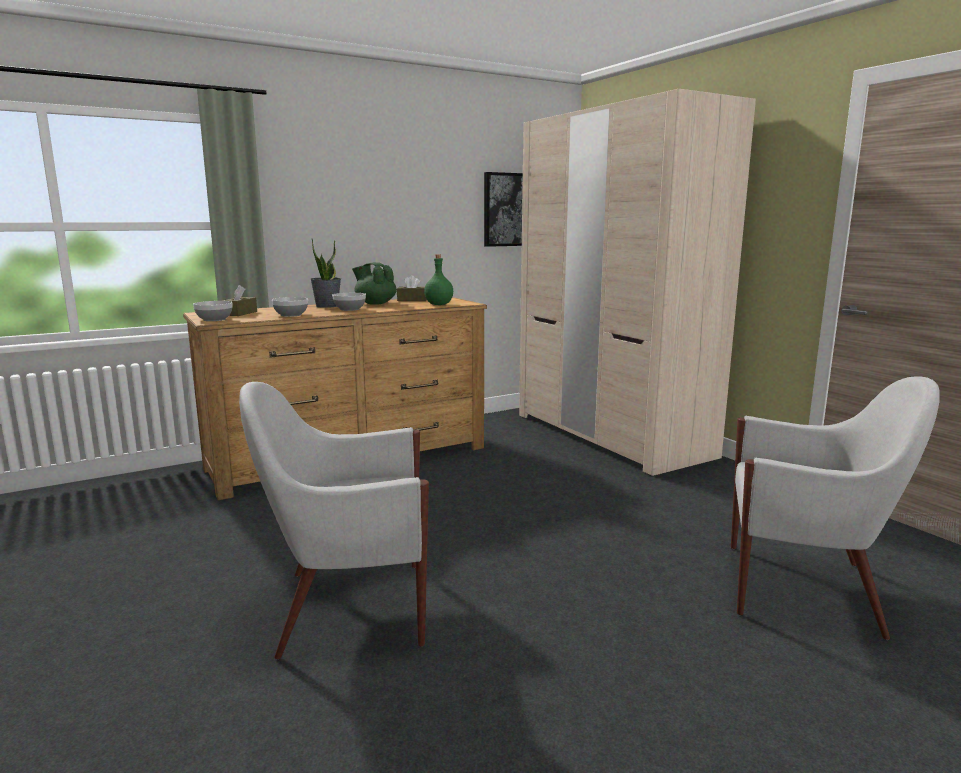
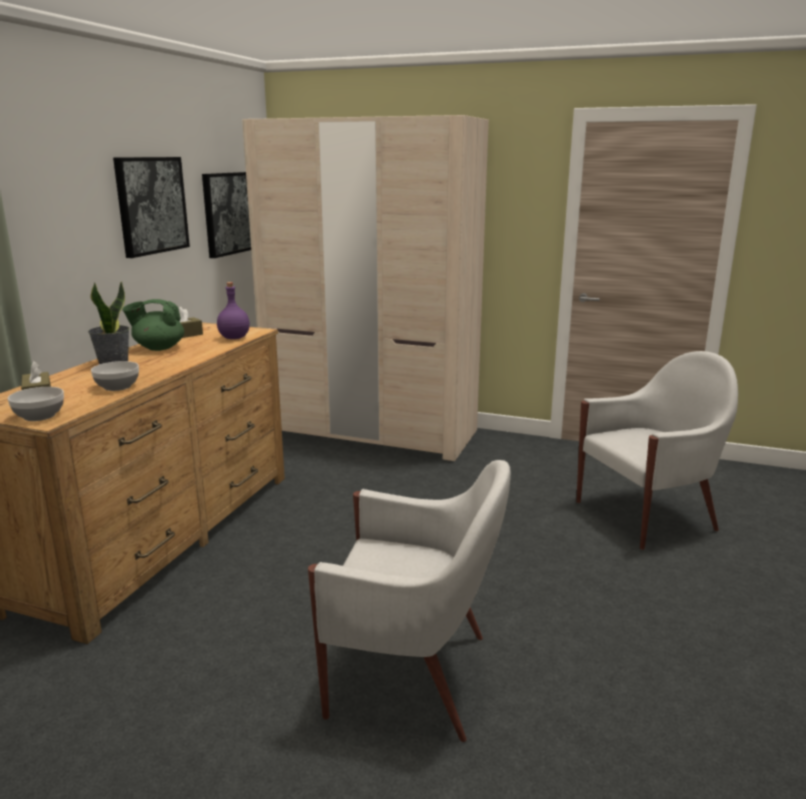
camera: 40 degrees left, 5 degrees up
(349, 607) = (412, 677): white armchair -> white armchair turned 120 degrees counterclockwise
(350, 309) = (159, 363): bowl -> none
(420, 194) = (151, 205): none -> picture
(438, 304) = (233, 338): green bottle -> purple bottle

